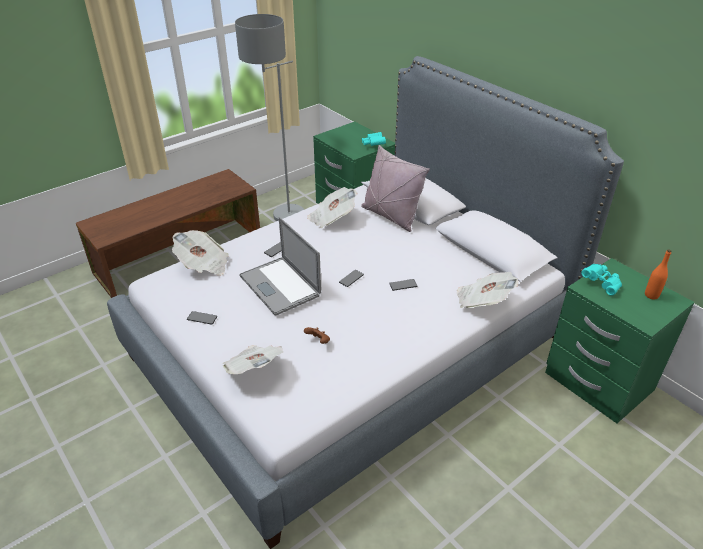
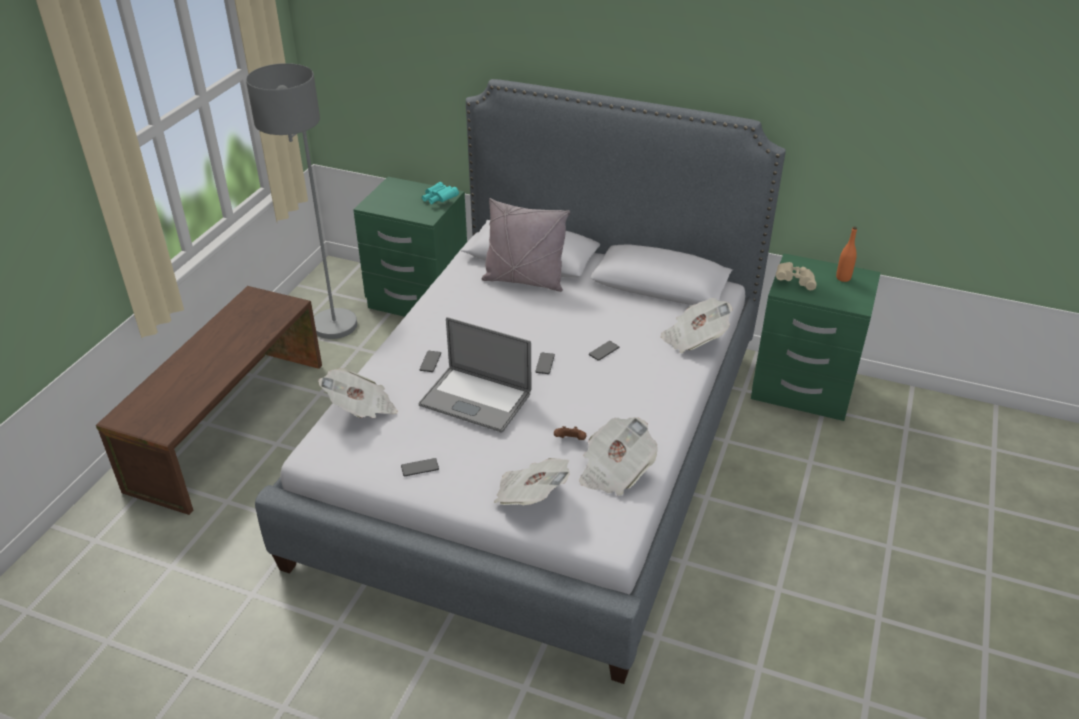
camera: 30 degrees left, 0 degrees up
(332, 218) = (460, 304): newspaper -> newspaper (614, 471)
(601, 283) = (794, 281): turquoise binoculars -> beige binoculars

